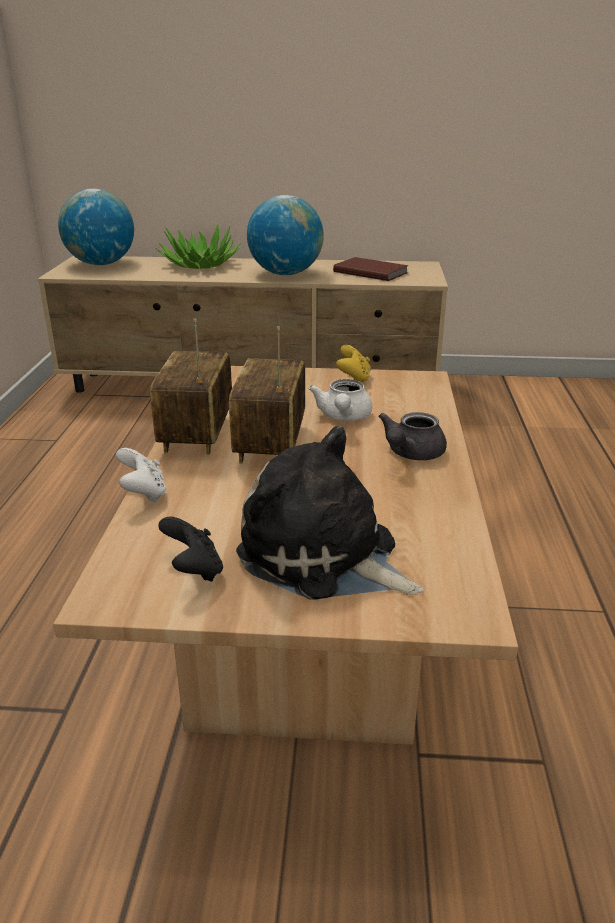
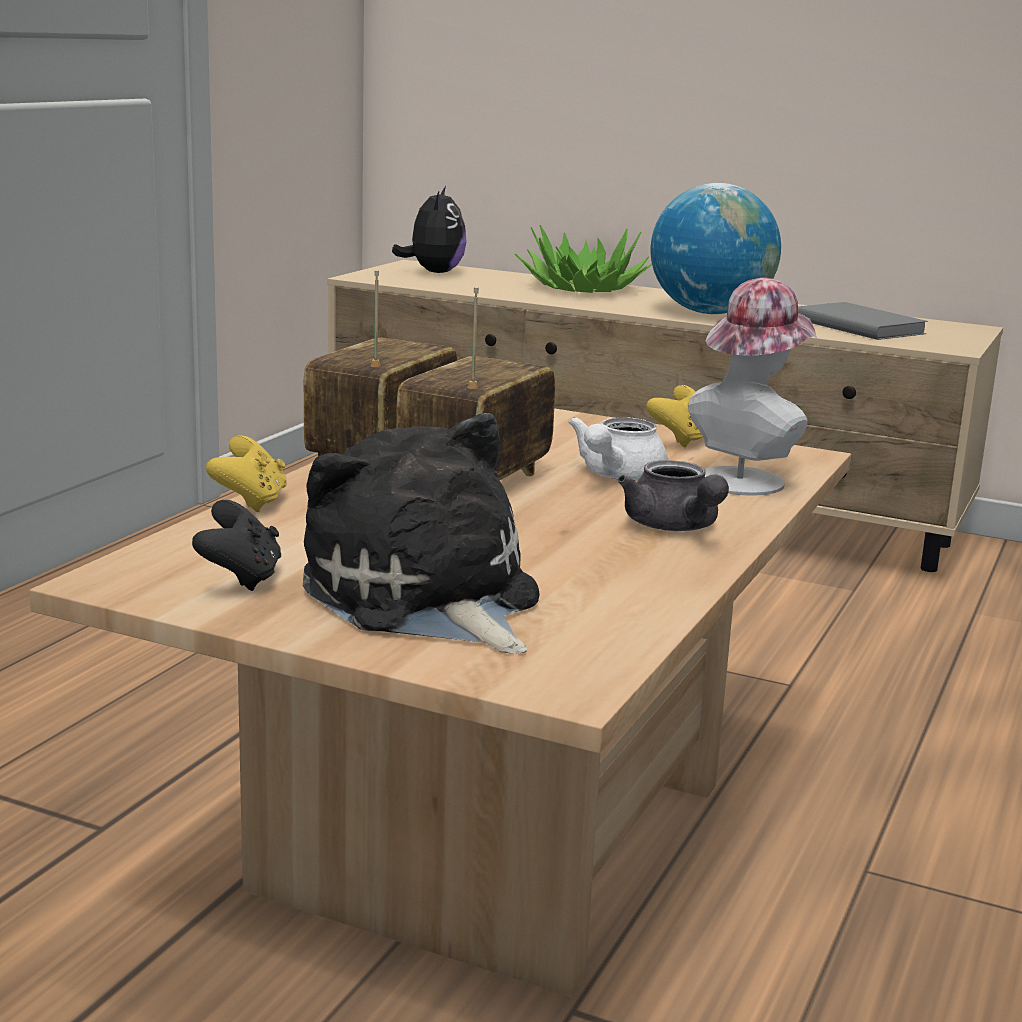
camera: 20 degrees right, 10 degrees down
(101, 264) = (434, 272): globe -> plush toy
(143, 494) = (250, 502): white game controller -> yellow game controller
(370, 272) = (859, 326): brown book -> grey book
(410, 454) = (675, 527): grey teapot -> grey teapot turned 75 degrees counterclockwise
(413, 404) = (746, 479): none -> hat

